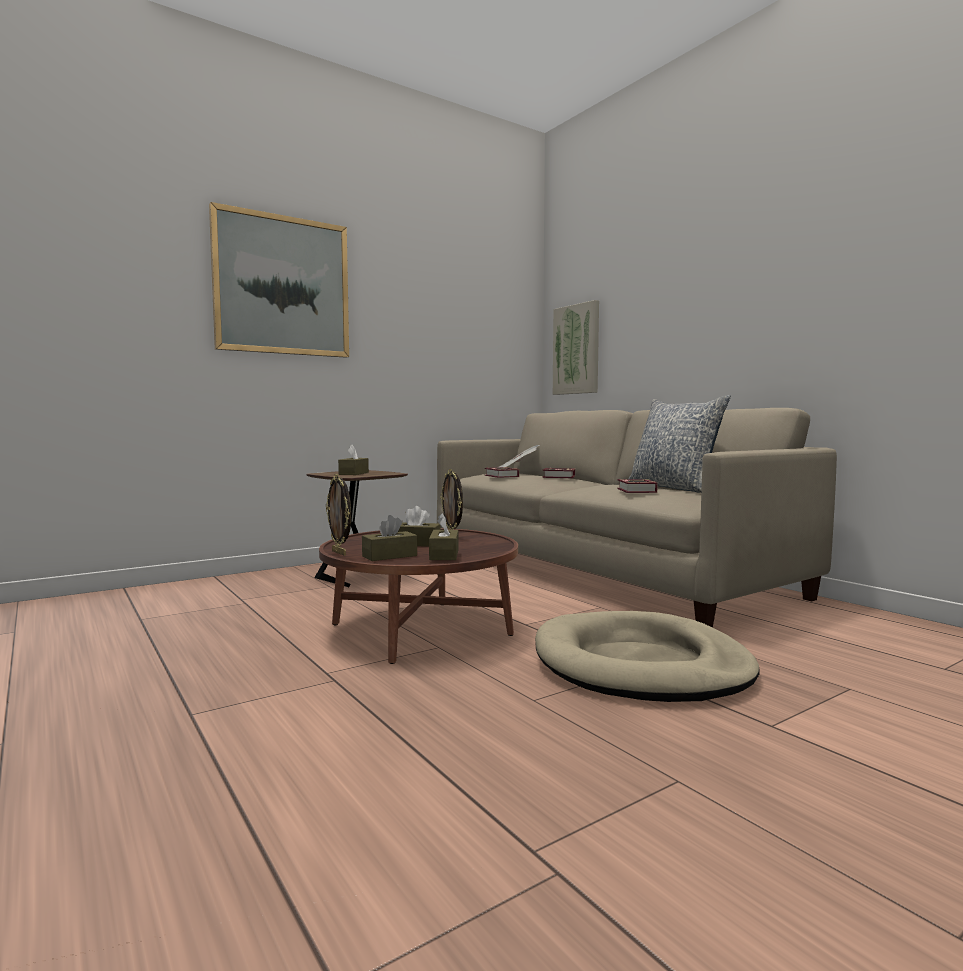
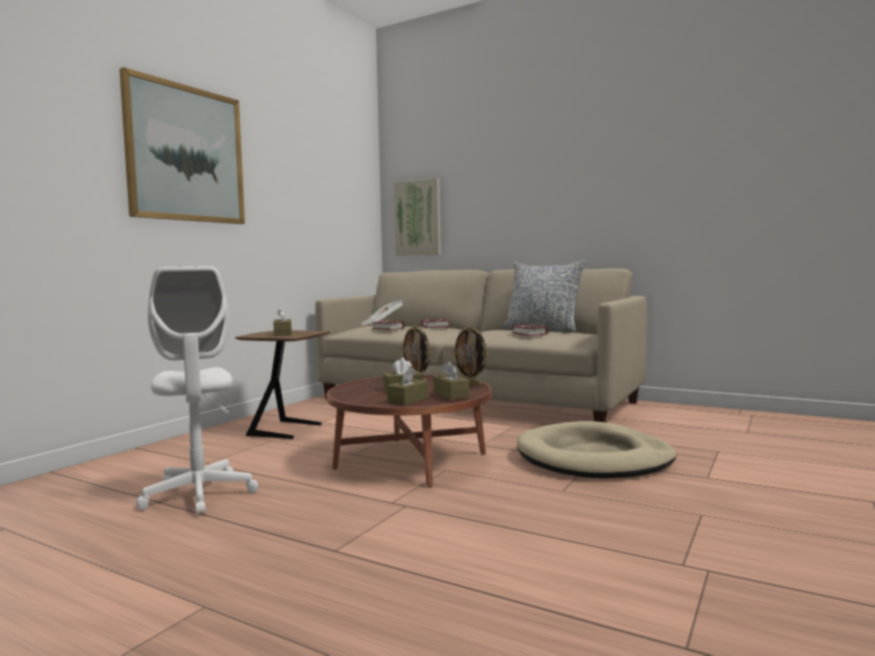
camera: 25 degrees left, 0 degrees up
(183, 630) = (199, 495): none -> white office chair
(340, 553) = (366, 402): picture frame -> picture frame (470, 385)

